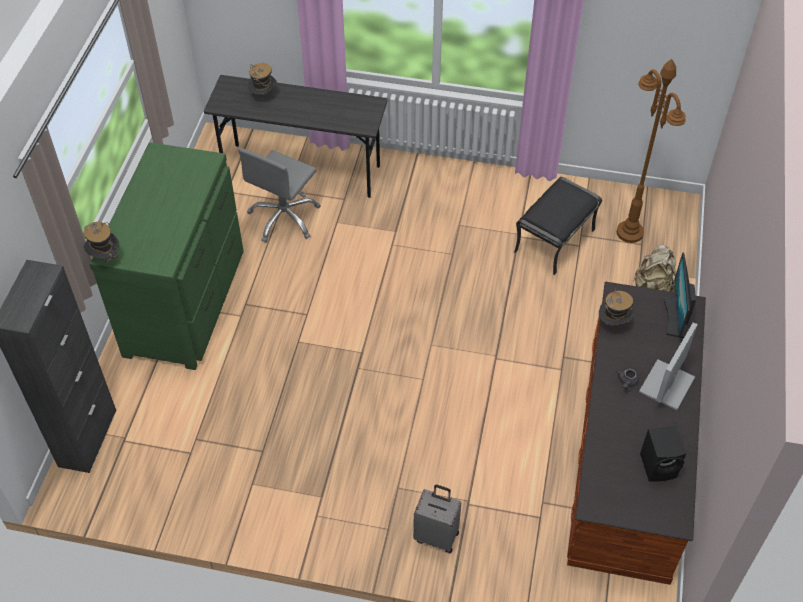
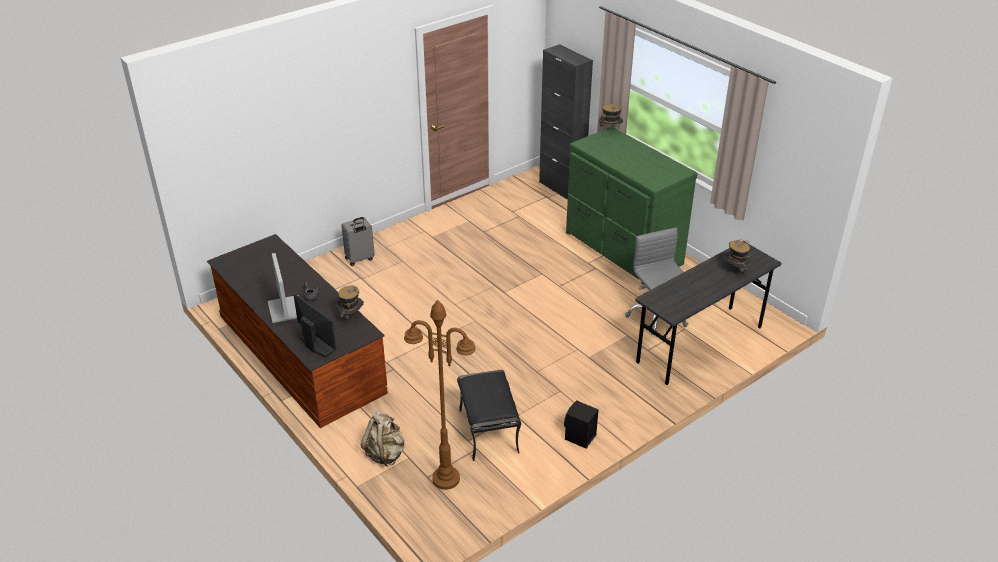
camera: 130 degrees right, 15 degrees down
(659, 466) = (252, 275): black speaker -> black speaker (579, 438)

